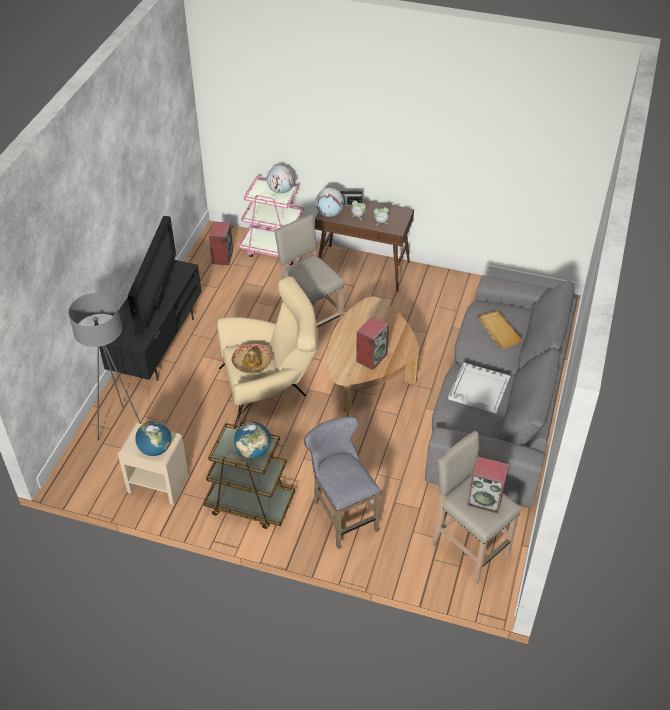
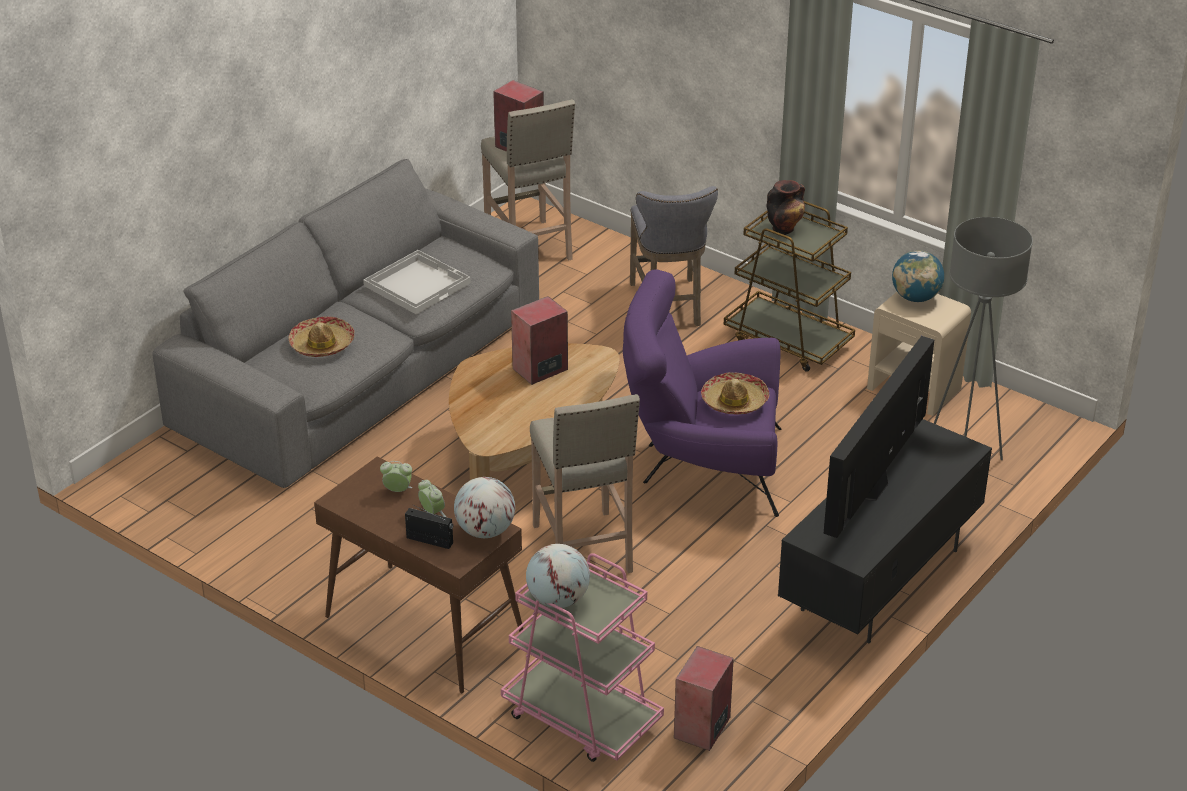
camera: 160 degrees left, 10 degrees down
(253, 451) = (784, 229): globe -> vase
(270, 388) = (701, 467): beige armchair -> purple armchair
(498, 330) = (322, 344): beige tray -> hat

